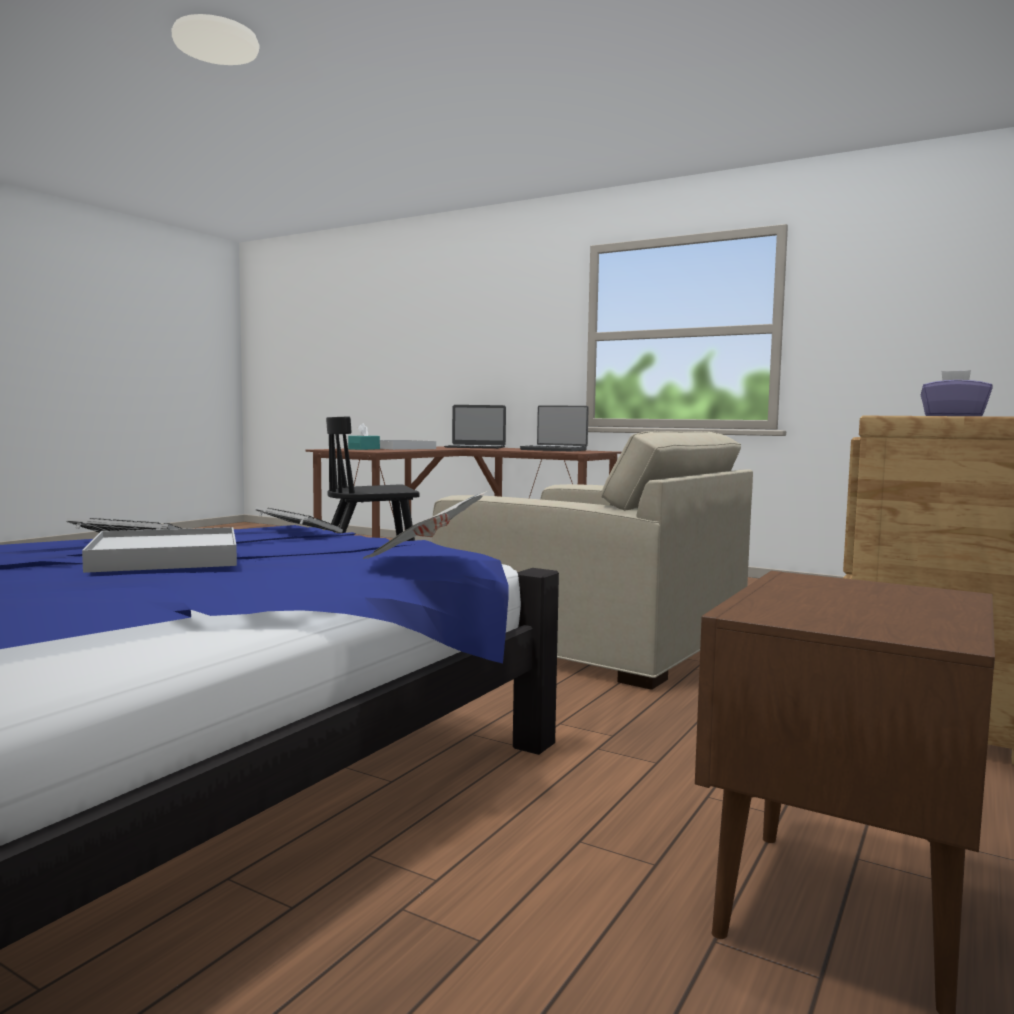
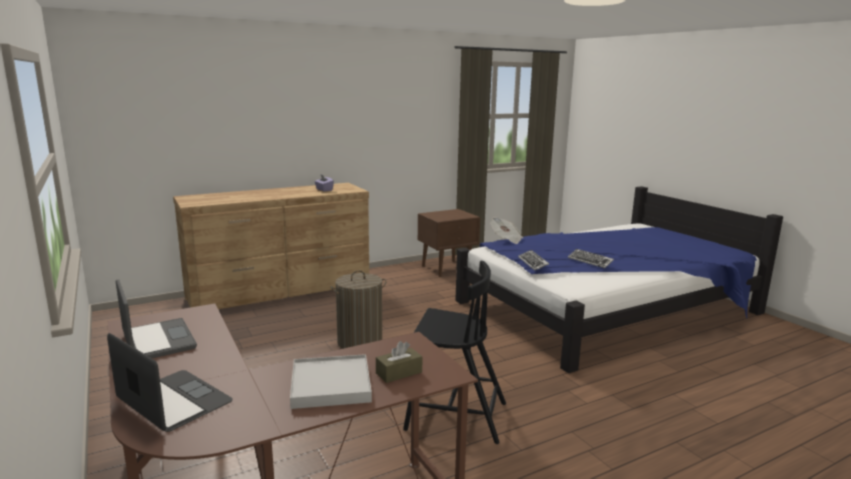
camera: 150 degrees left, 10 degrees up
(166, 558) = (573, 248): white tray -> none
(364, 449) = (399, 373): turquoise tissue box -> brown tissue box
(595, 638) = (360, 342): beige armchair -> laundry basket

